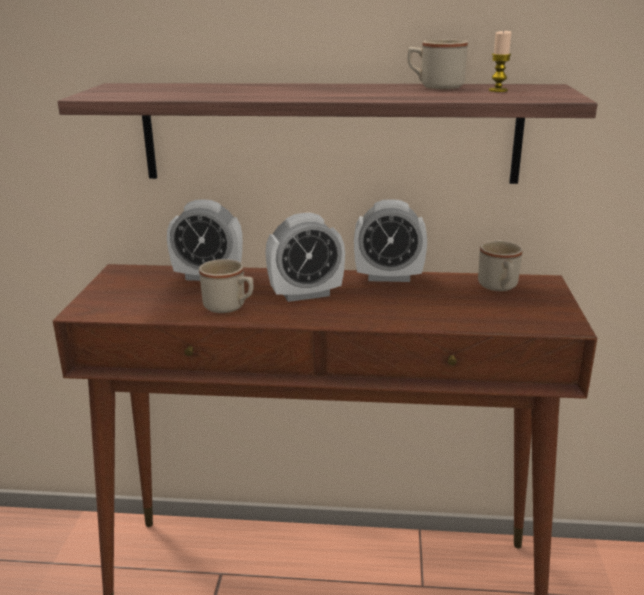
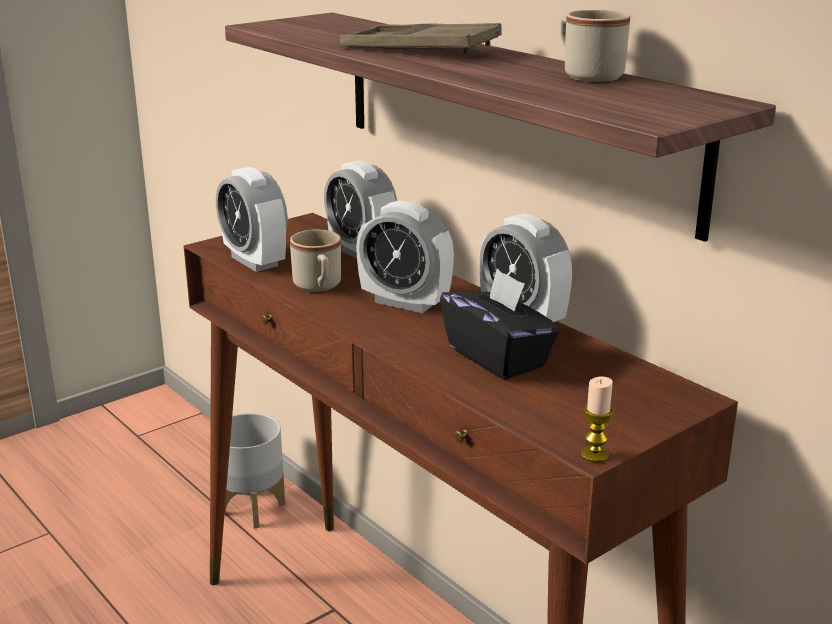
camera: 45 degrees right, 0 degrees up
(71, 546) = (253, 509): none -> grey planter
(142, 309) = (254, 261): none -> alarm clock
(284, 91) = (419, 50): none -> brown tray
(424, 301) = (498, 357): none -> black tissue box
(498, 90) = (628, 94): candle -> candle (594, 455)
(499, 287) = (617, 379): beige mug -> none

